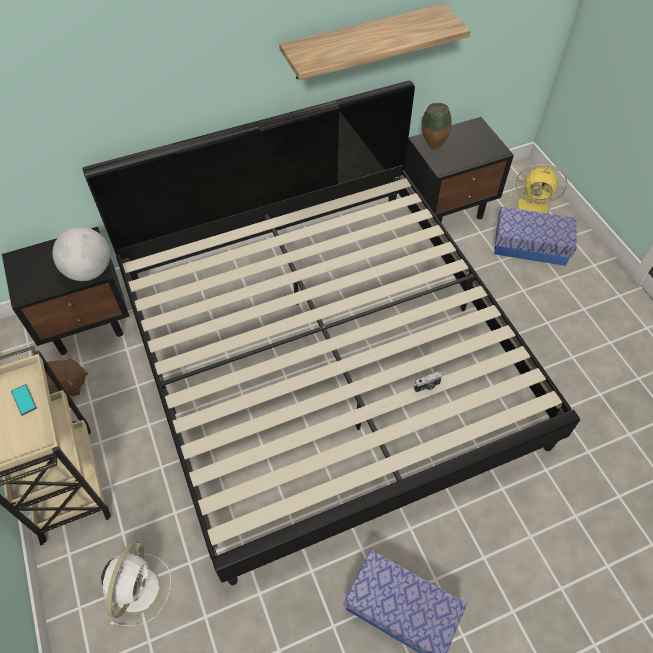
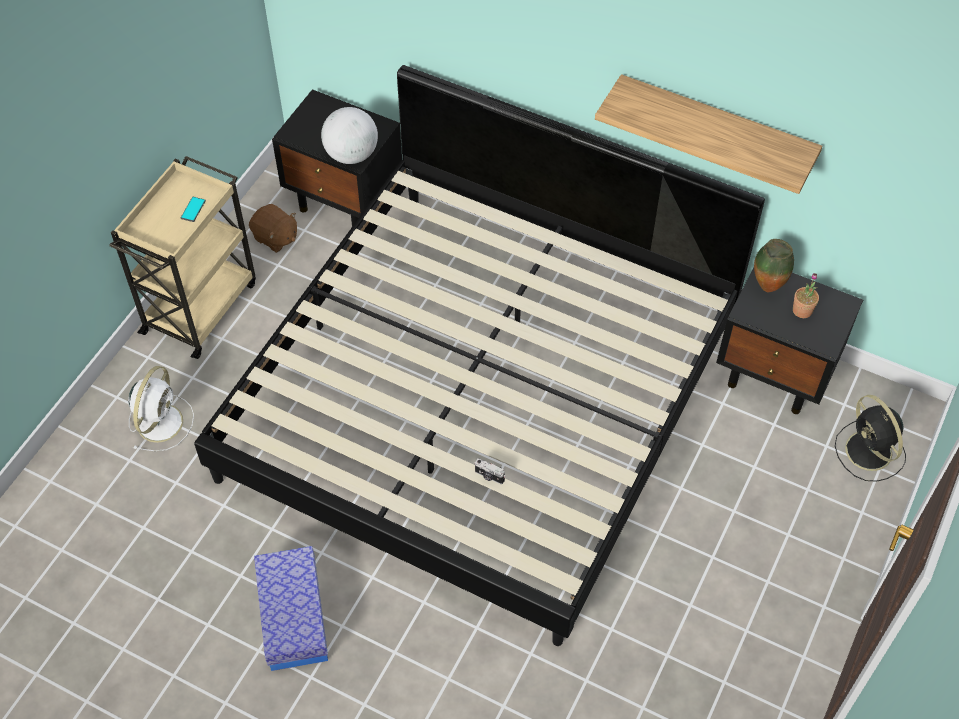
camera: 50 degrees right, 0 degrees up
(137, 587) = (161, 421): white fan -> white fan turned 45 degrees counterclockwise
(464, 144) = (802, 310): none -> potted plant
(530, 246) = (805, 482): storage box -> none
(534, 206) = (869, 452): yellow fan -> black fan

